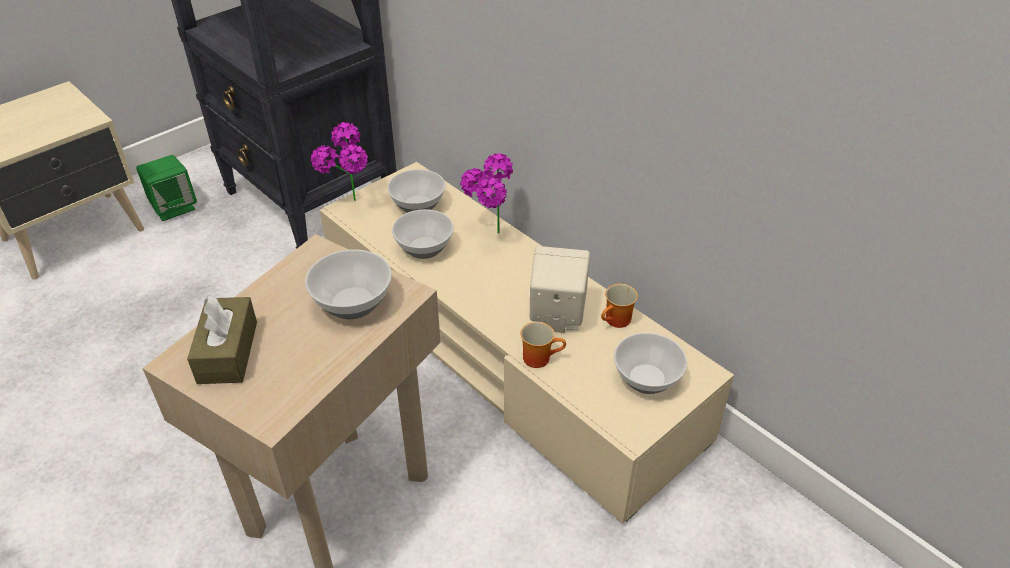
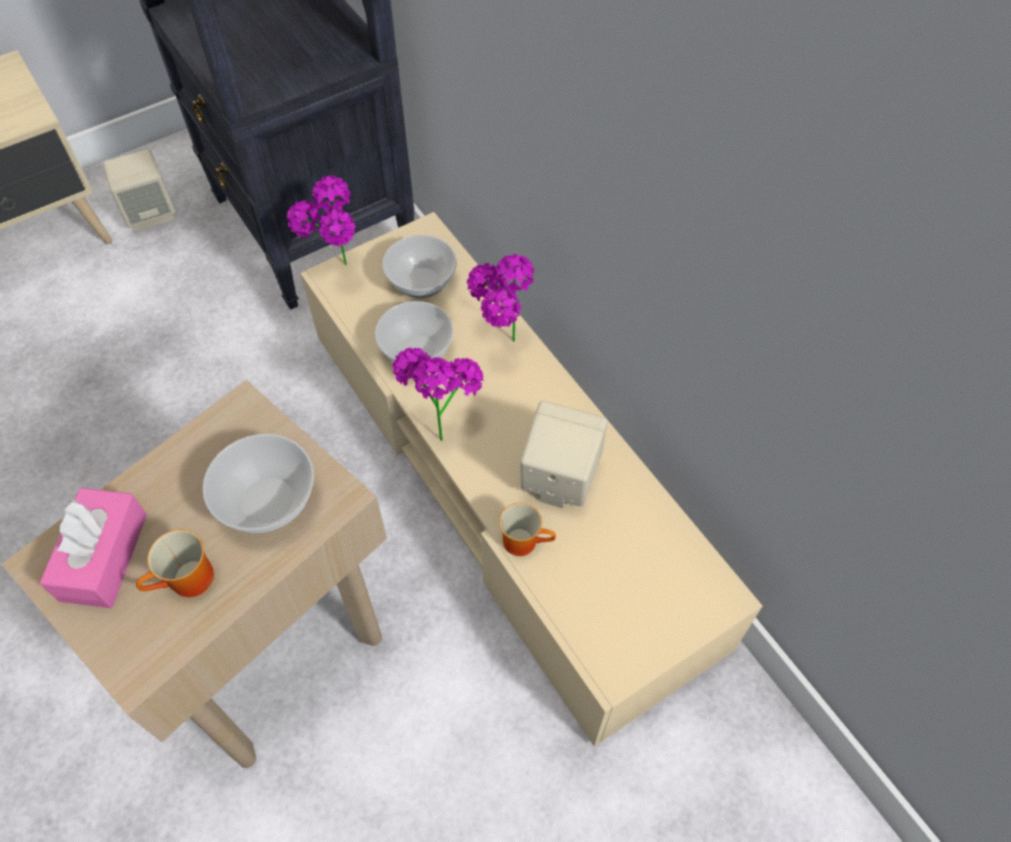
camera: 10 degrees right, 15 degrees up
(174, 207) = (151, 213): green speaker -> beige speaker
(228, 352) = (104, 556): brown tissue box -> pink tissue box
(455, 293) = (440, 426): none -> potted plant
(617, 321) = (633, 501): mug -> mug (188, 583)
(648, 379) = (651, 595): bowl -> none

